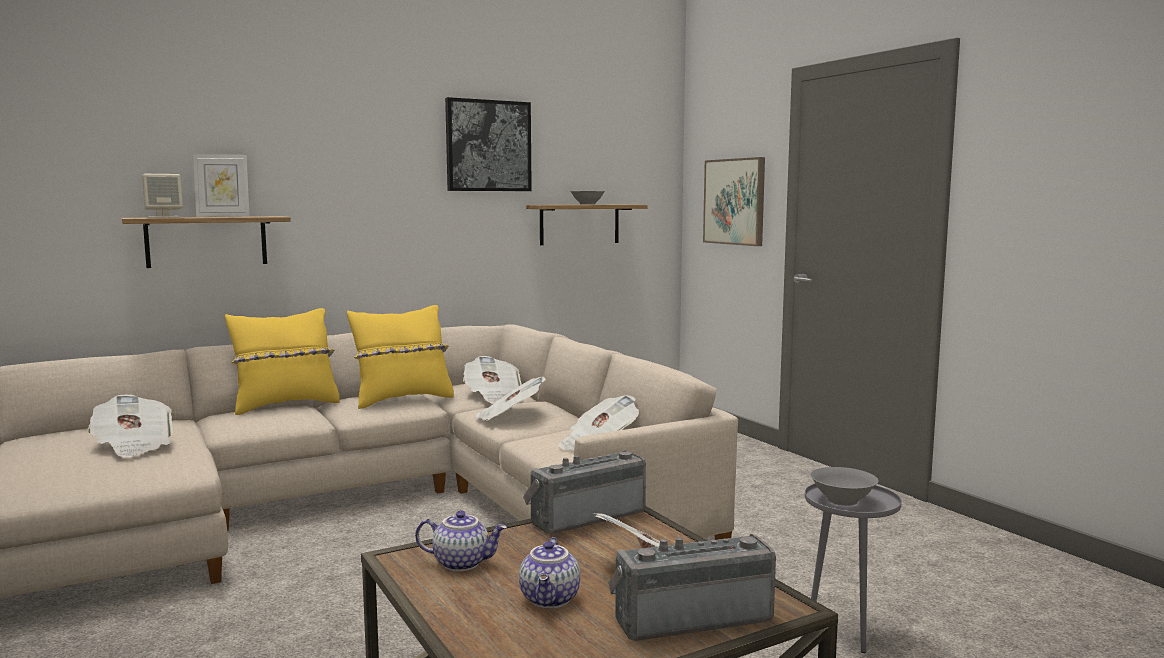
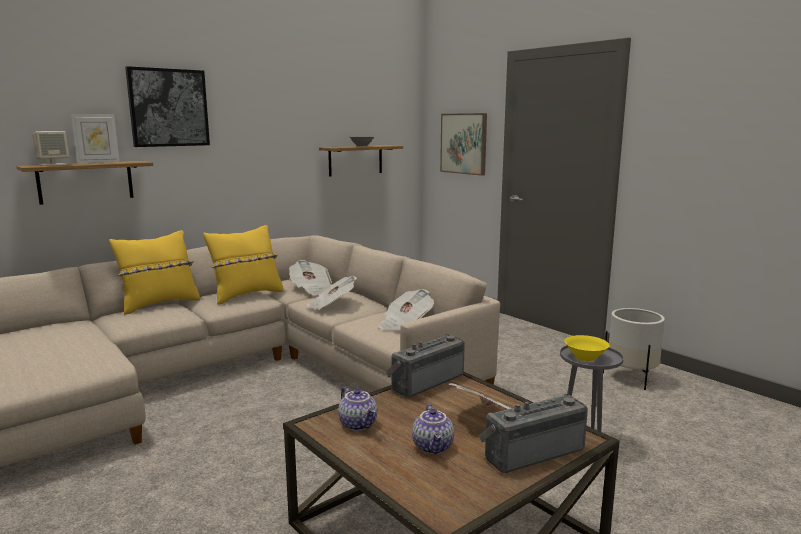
camera: 10 degrees left, 5 degrees up
(133, 446) = (58, 346): newspaper -> none
(462, 563) = (359, 424): teapot -> teapot turned 60 degrees clockwise
(488, 146) = (291, 104): picture -> picture (168, 108)
(841, 500) = (585, 357): grey bowl -> yellow bowl
(956, 550) = (631, 378): none -> white planter

